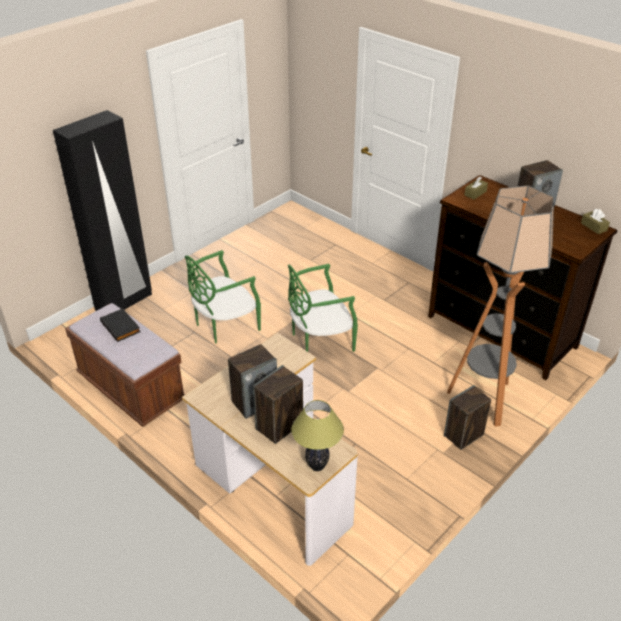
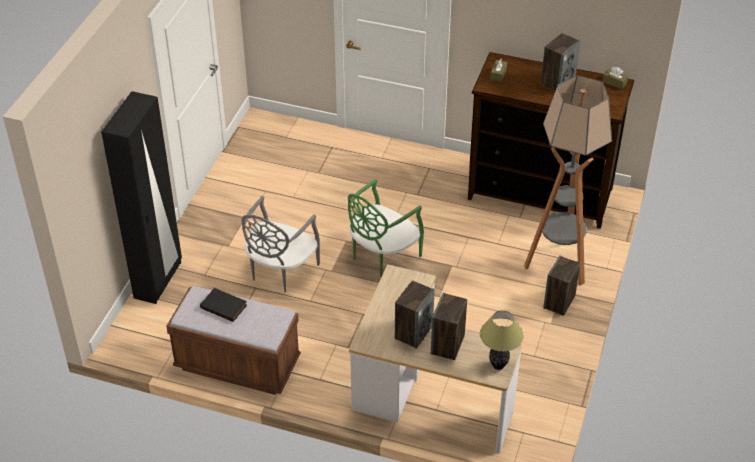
camera: 25 degrees left, 5 degrees up
(224, 325) = (280, 271): green chair -> grey chair

